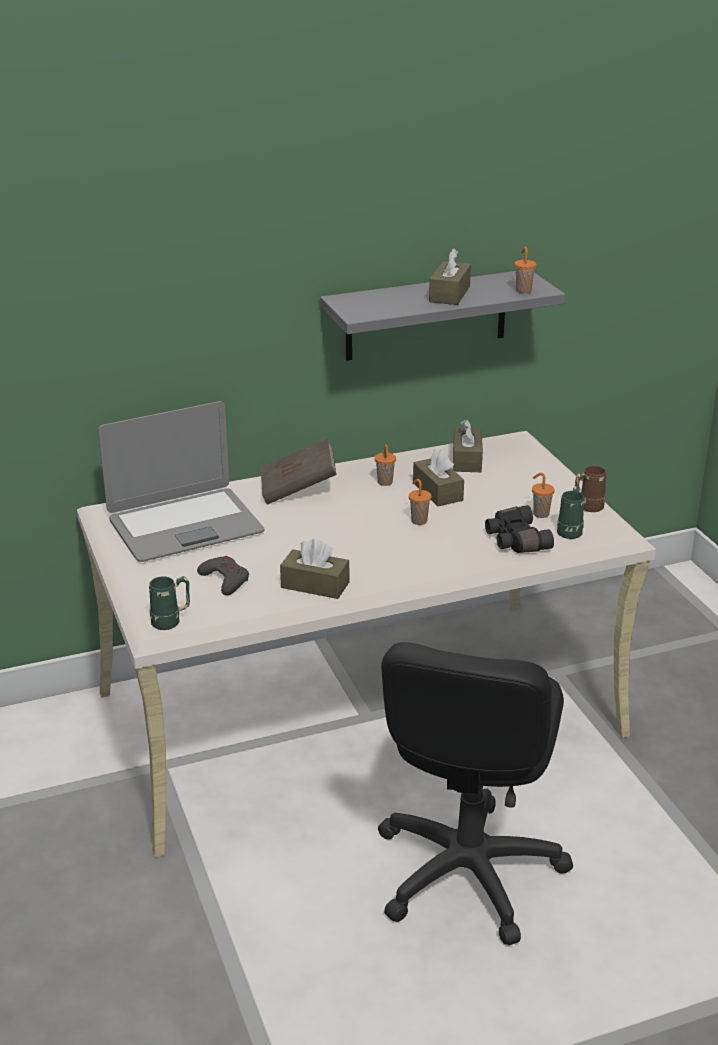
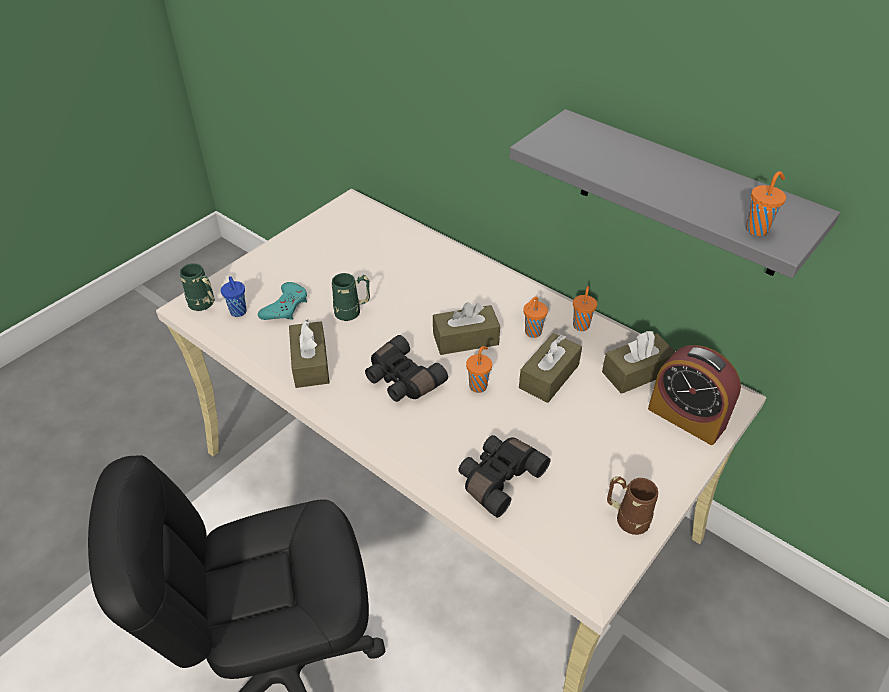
camera: 60 degrees right, 15 degrees up
(185, 526) = (355, 249): laptop -> none
(204, 605) = (239, 312): none -> blue cup
(225, 579) = (285, 306): grey game controller -> turquoise game controller
(298, 489) = (469, 284): brown book -> none
(379, 550) = (401, 380): none -> black binoculars
(449, 294) = (672, 181): brown tissue box -> brown tissue box (465, 339)
(524, 459) = (686, 417): none -> alarm clock
(540, 514) = (574, 478): orange cup -> orange cup (581, 325)
(570, 530) = (561, 521): green mug -> green mug (353, 312)

